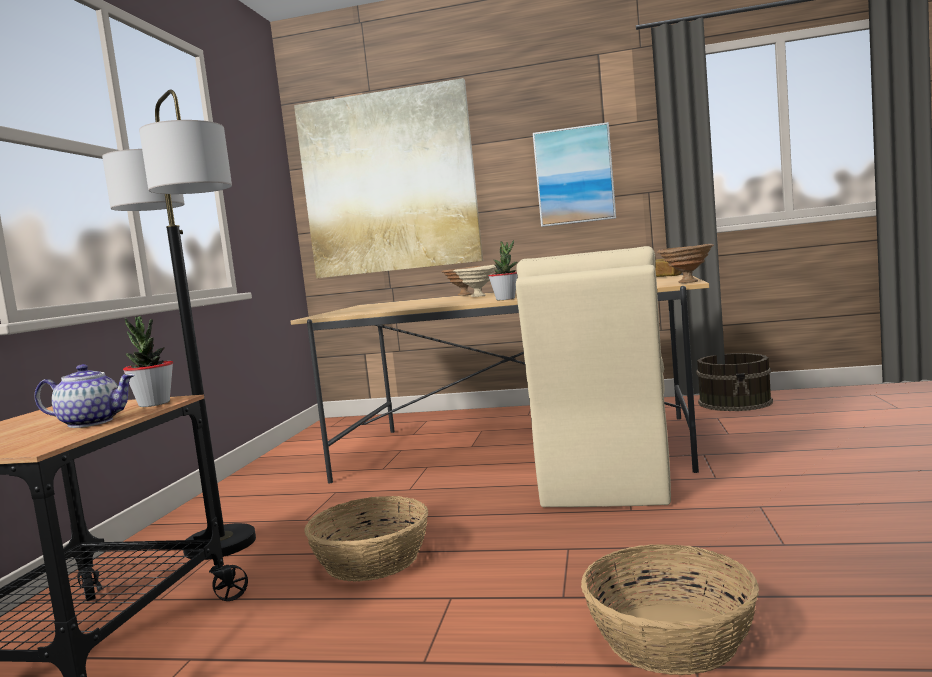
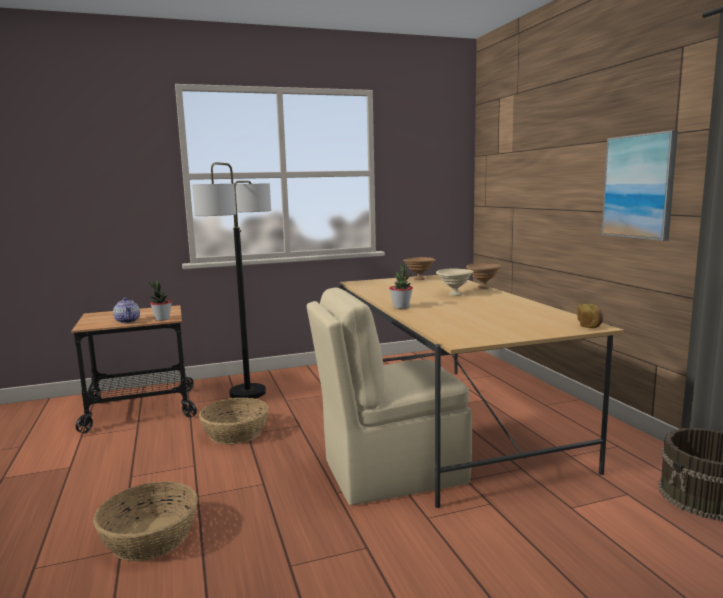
camera: 60 degrees right, 5 degrees up
(389, 182) = (518, 174): picture -> none
(687, 282) = (470, 341): brown bowl -> brown bowl (418, 279)

